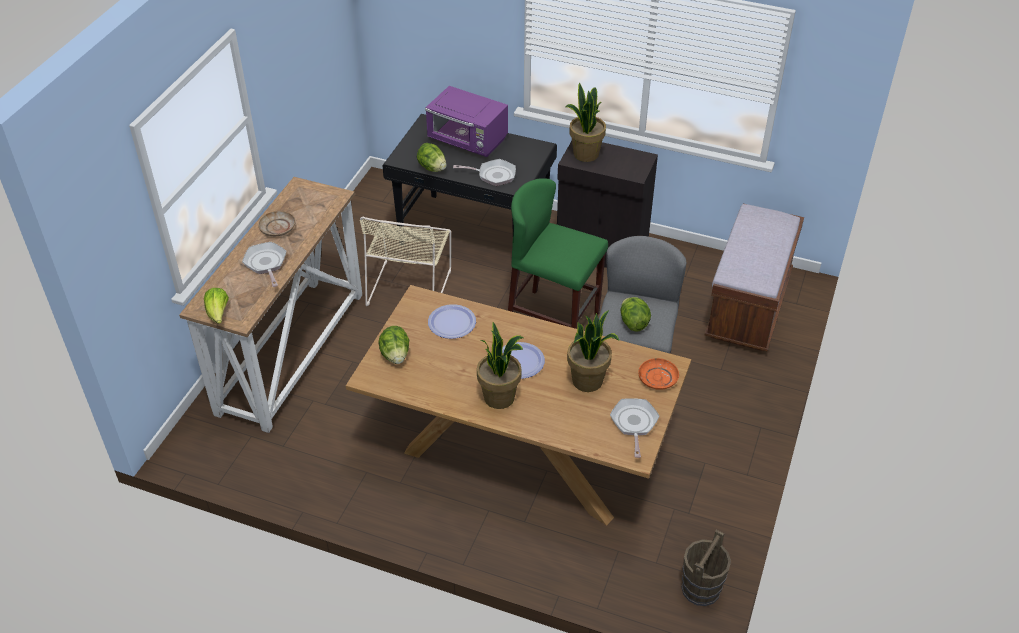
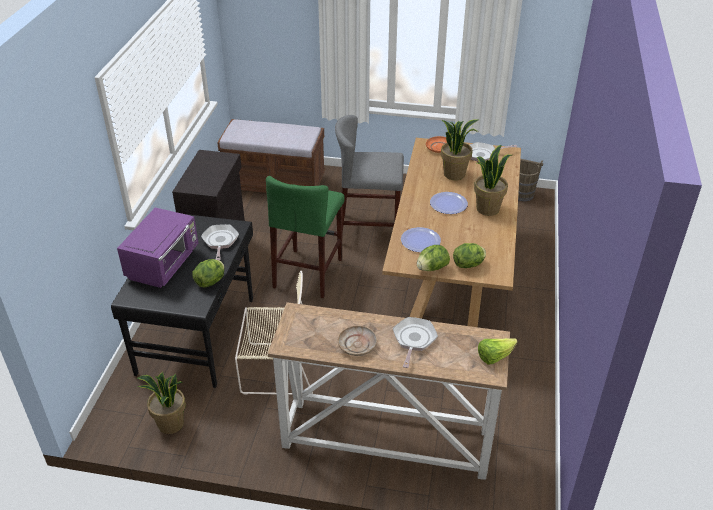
camera: 100 degrees left, 5 degrees down
(266, 264) = (413, 340): frying pan -> frying pan turned 135 degrees clockwise
(585, 154) = (200, 183): potted plant -> potted plant (170, 424)
(633, 323) = (385, 164): lettuce -> lettuce (432, 268)

